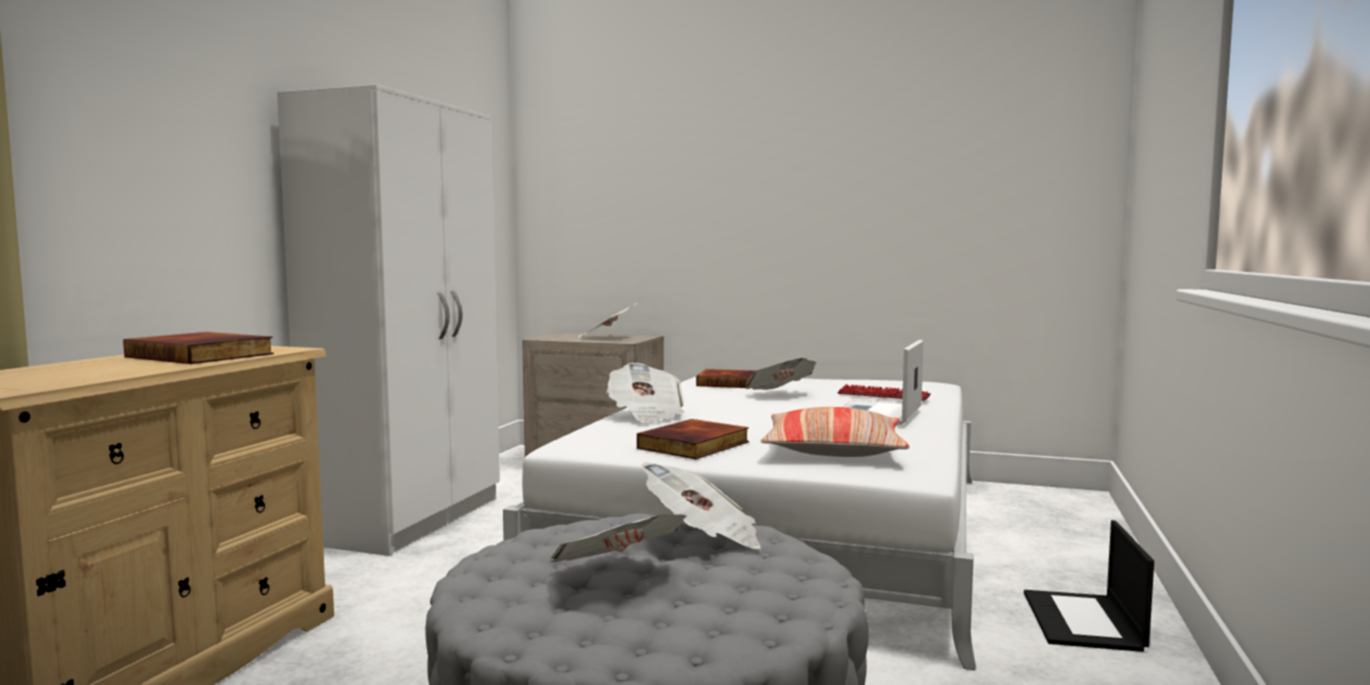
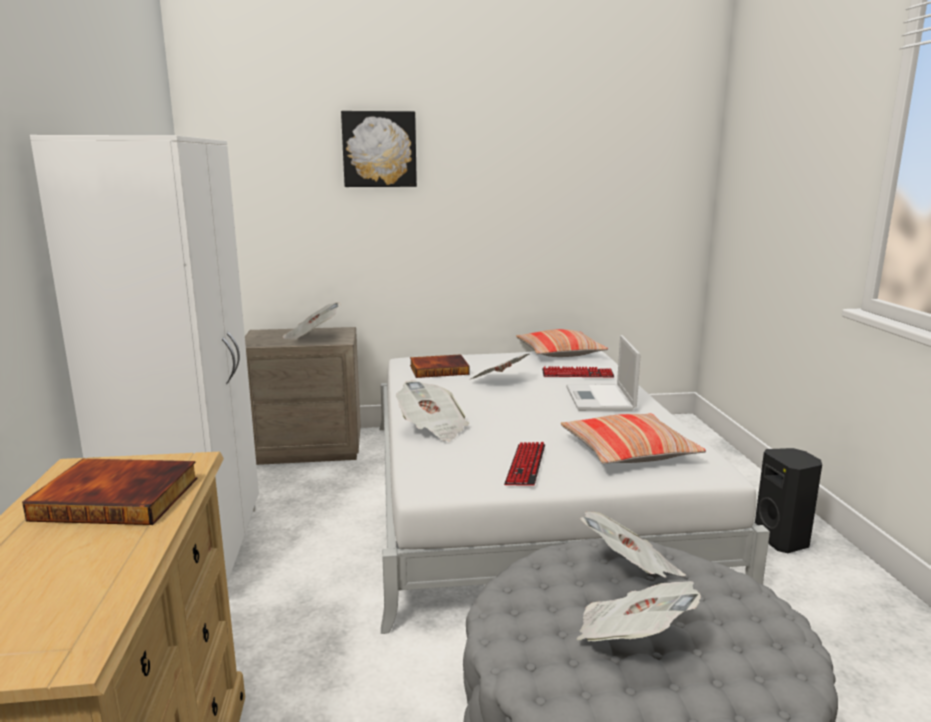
camera: 25 degrees left, 10 degrees up
(695, 445) = (525, 465): book -> keyboard
(699, 143) = (379, 149): none -> picture
(894, 381) = (559, 353): none -> pillow
(1083, 621) = (783, 540): laptop -> black speaker

